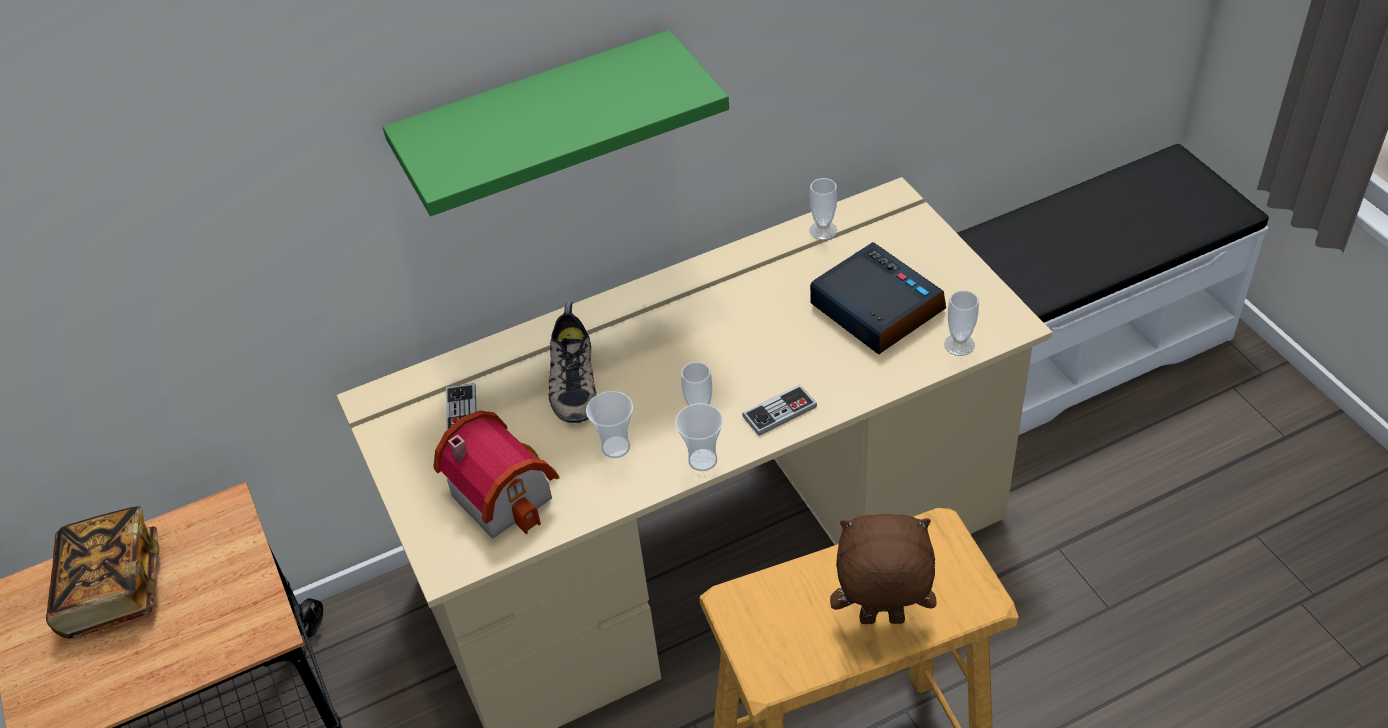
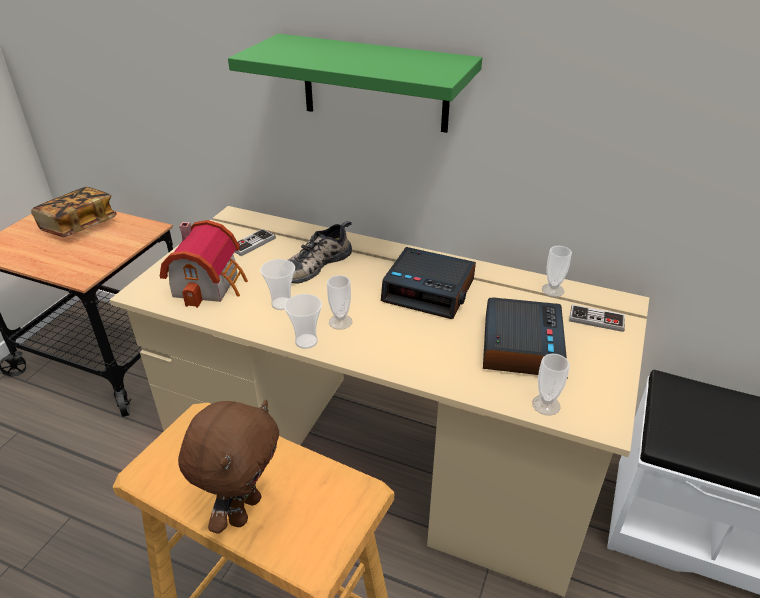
camera: 45 degrees right, 10 degrees down
(725, 317) = (429, 290): none -> alarm clock
(779, 412) = (381, 352): game controller -> game controller (596, 319)
(881, 621) = (243, 509): brown plush toy -> brown plush toy turned 60 degrees clockwise

